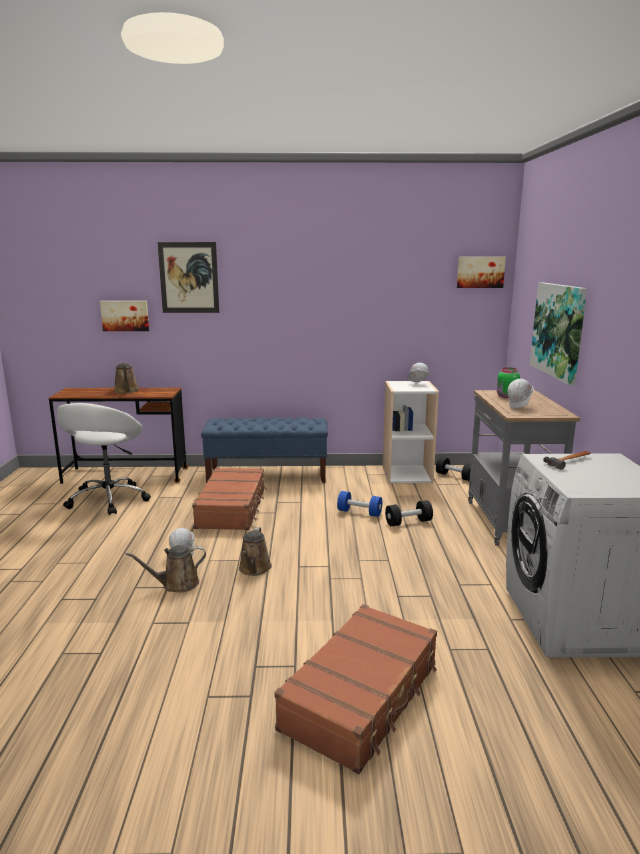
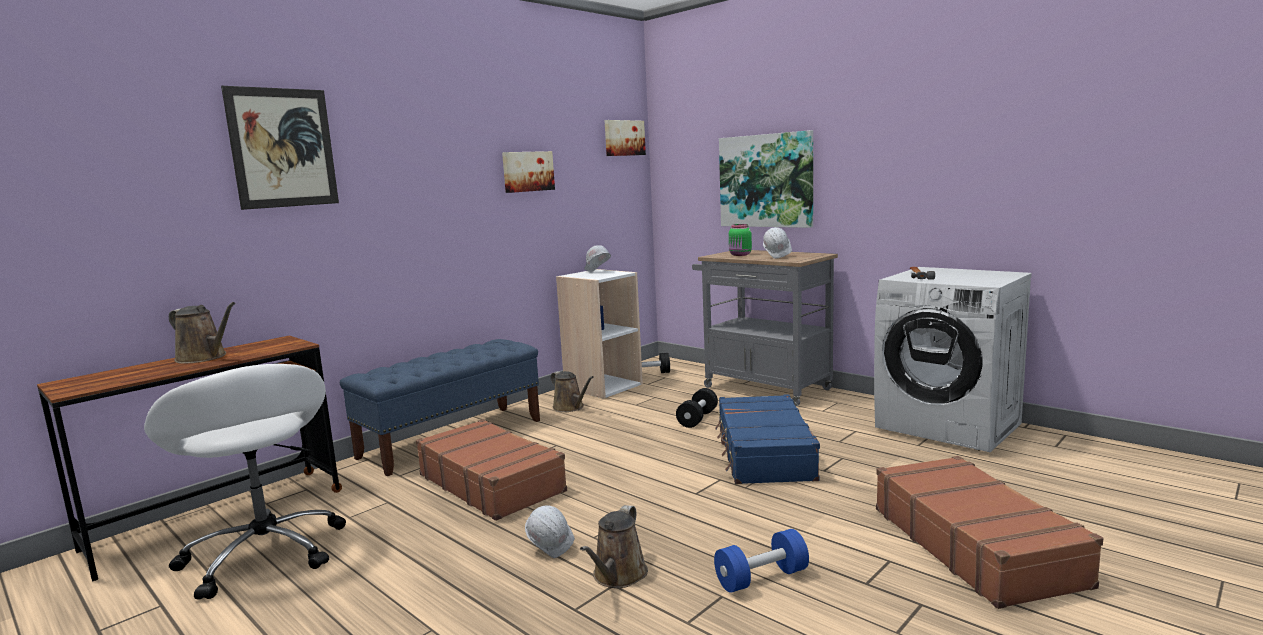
camera: 45 degrees left, 5 degrees down
(125, 315) = (165, 220): picture -> picture (527, 171)
(254, 569) = (661, 517): brown watering can -> brown watering can (570, 407)
(359, 512) = (638, 429): blue dumbbell -> blue dumbbell (761, 578)
(390, 565) = (763, 453): none -> blue suitcase

